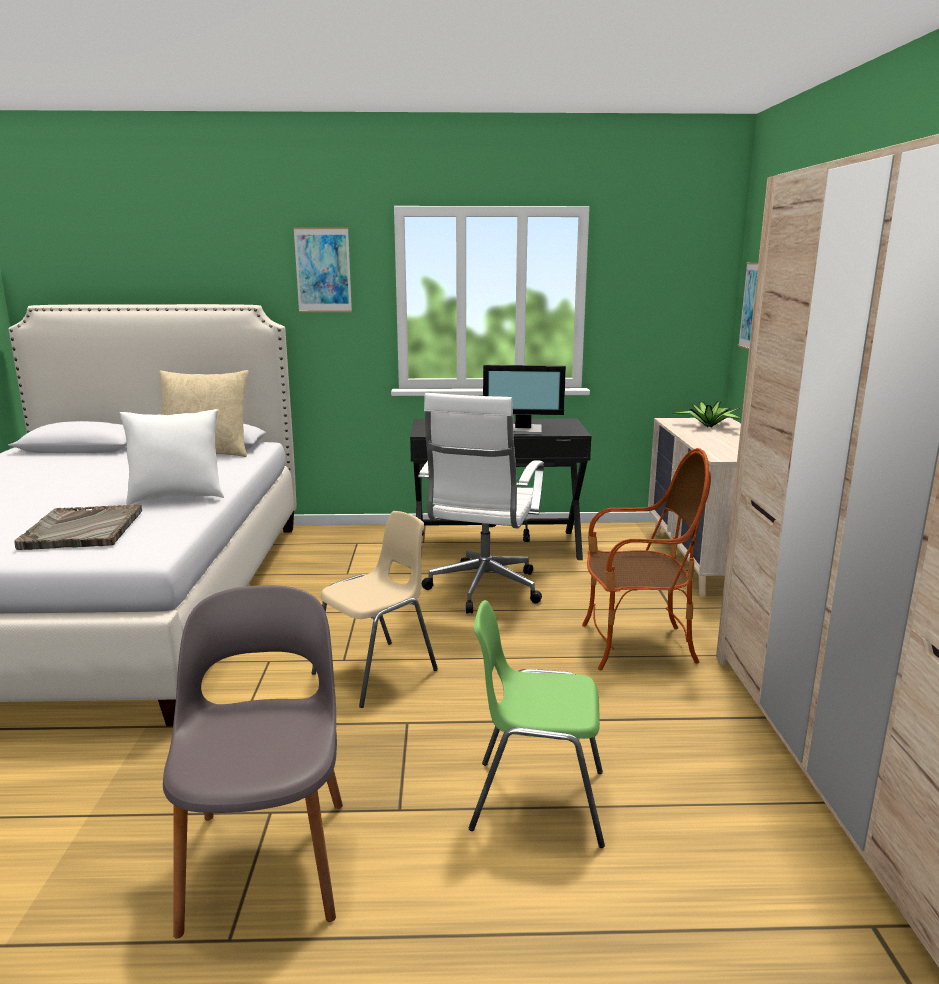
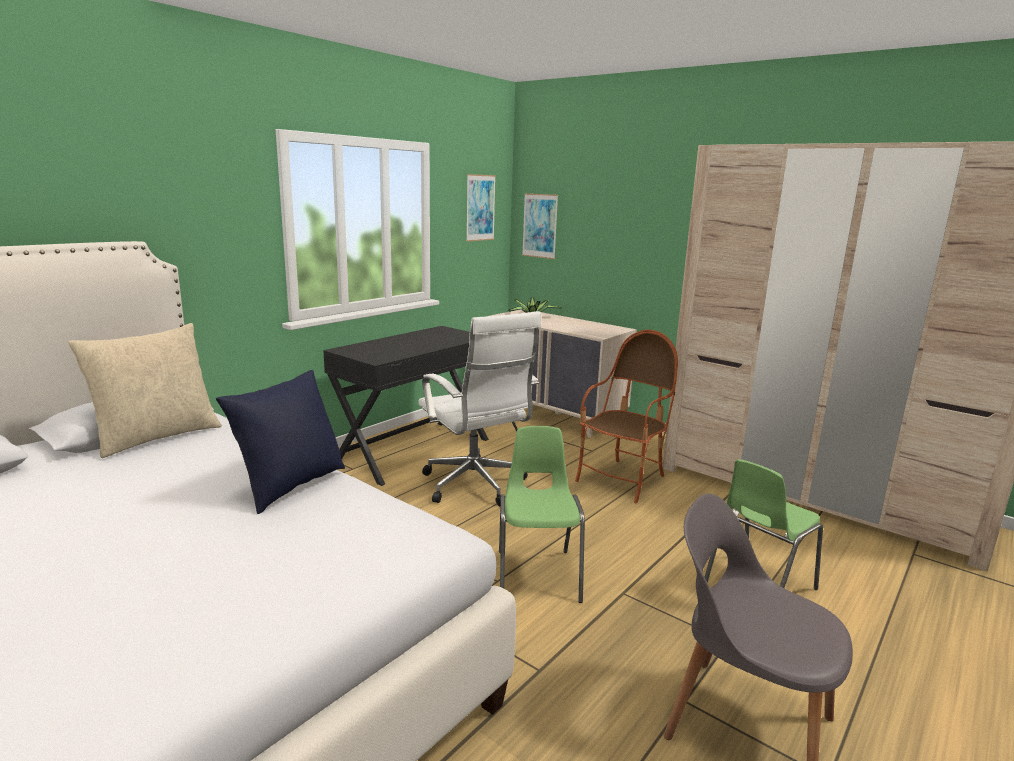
camera: 50 degrees left, 0 degrees up
(82, 529) = (307, 555): grey tray -> none
(177, 497) = (290, 486): white pillow -> blue pillow
(323, 270) = (206, 197): picture -> picture (480, 208)
(377, 672) = (537, 575): beige chair -> green chair
(523, 430) = (440, 342): monitor -> none

